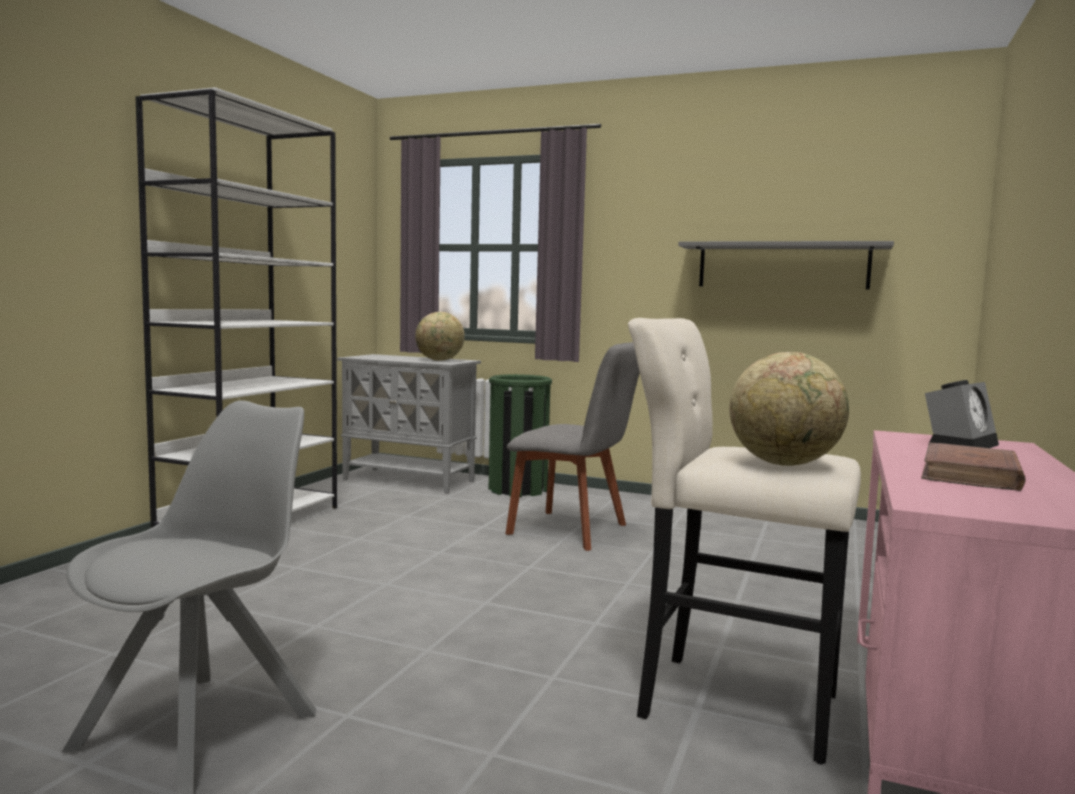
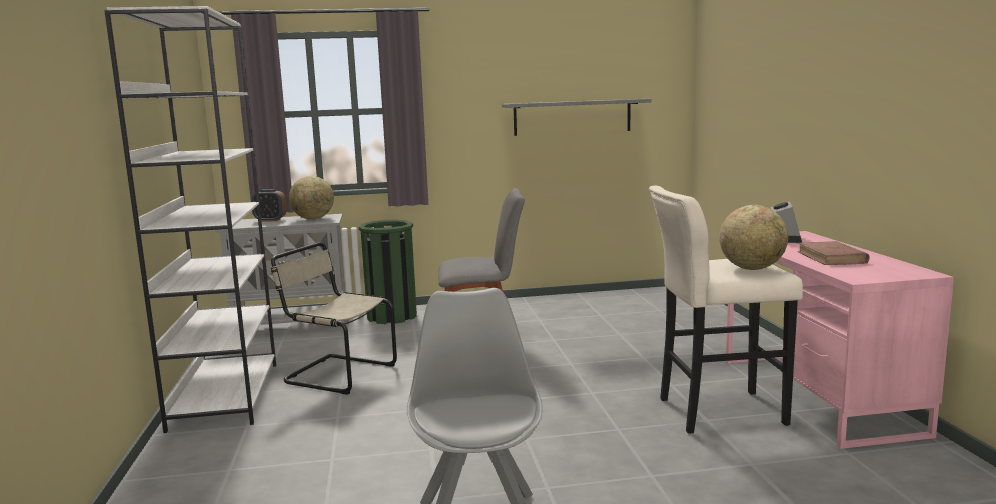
camera: 30 degrees left, 5 degrees up
(371, 528) = (337, 374): none -> beige chair
(402, 357) = (270, 220): none -> alarm clock

